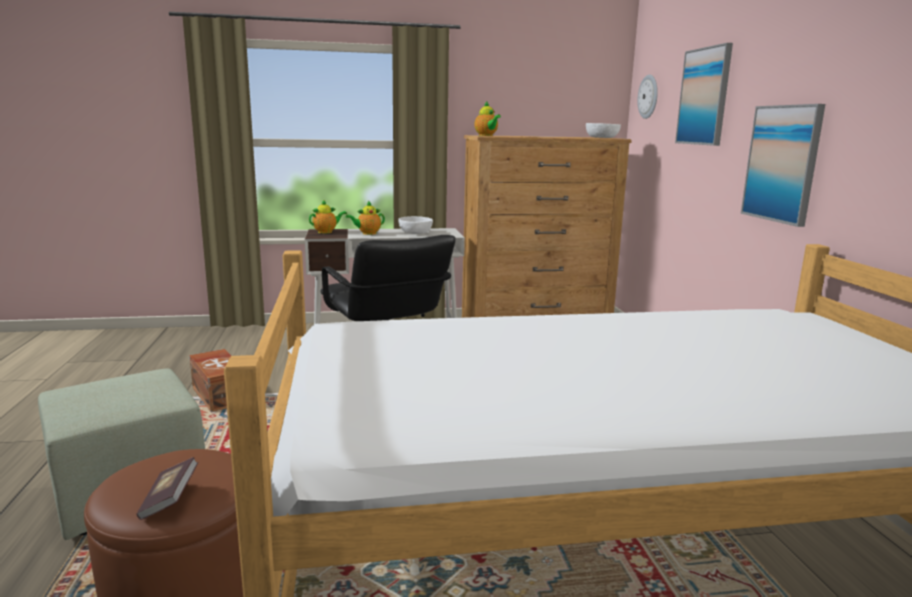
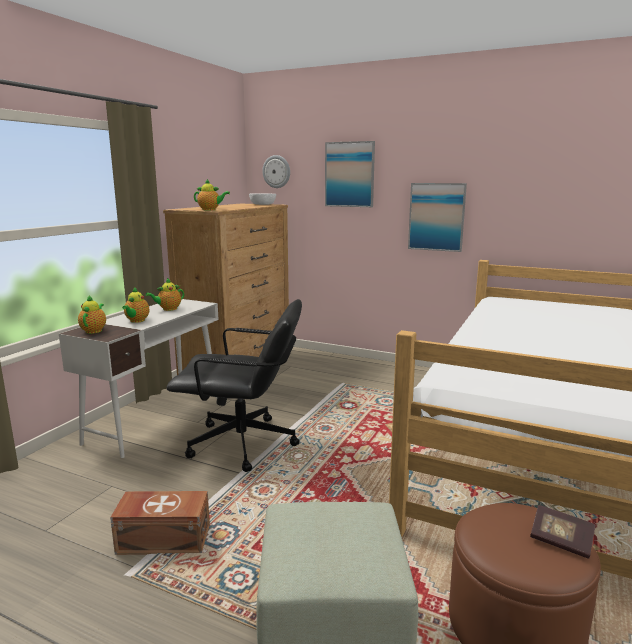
camera: 55 degrees left, 0 degrees up
(415, 232) = (168, 309): white bowl -> teapot

